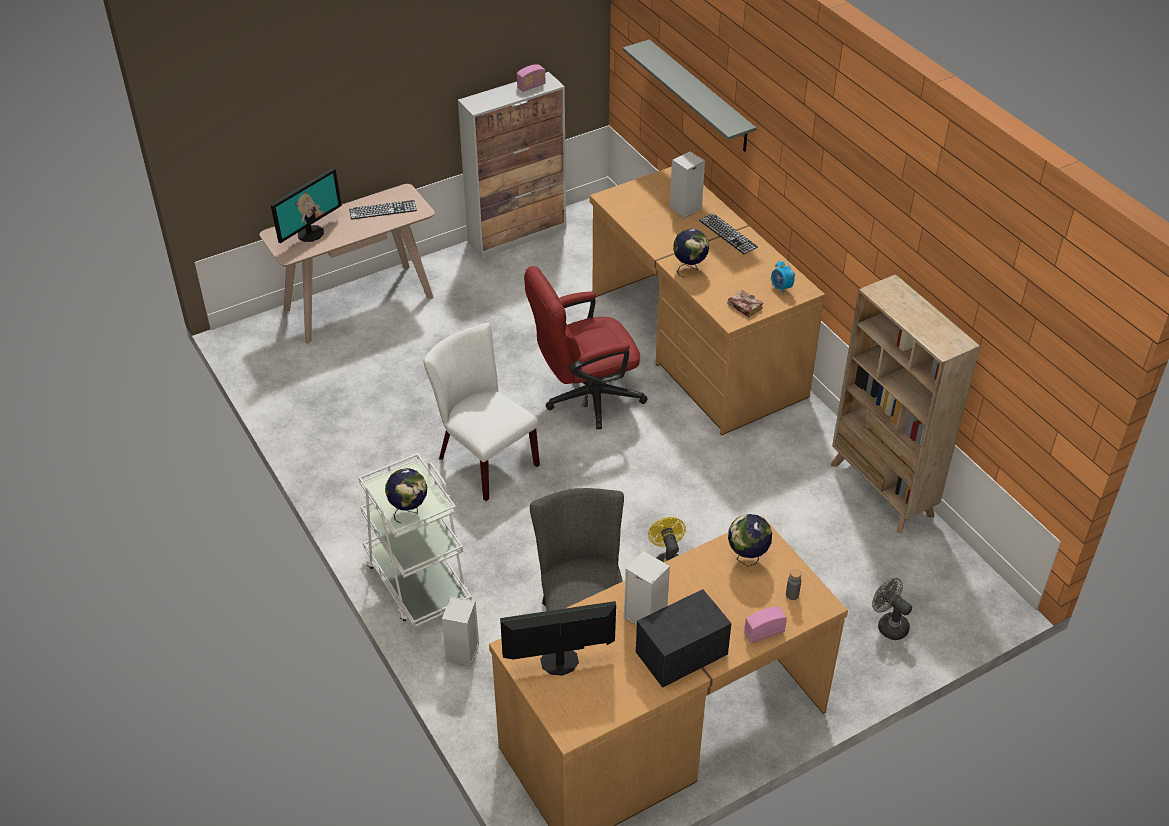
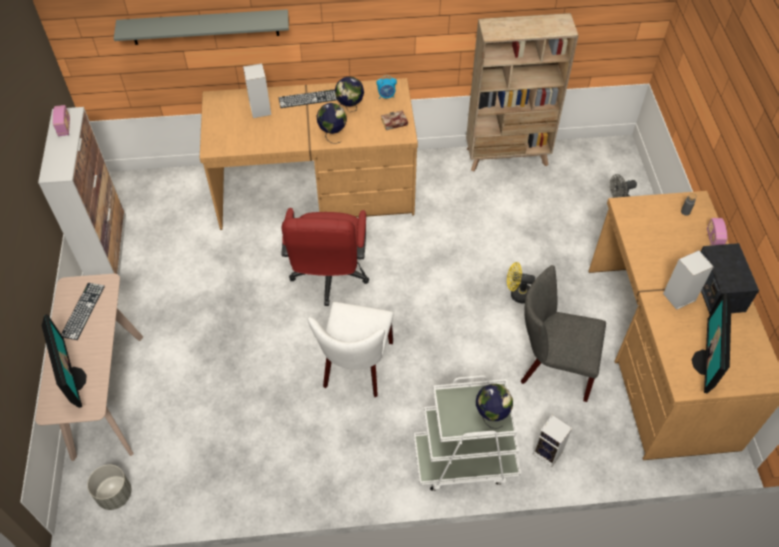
camera: 65 degrees left, 10 degrees up
(263, 349) = (114, 494): none -> grey planter
(483, 459) = (356, 368): white chair -> white chair turned 60 degrees counterclockwise
(747, 558) = (644, 221): globe -> globe (350, 108)

